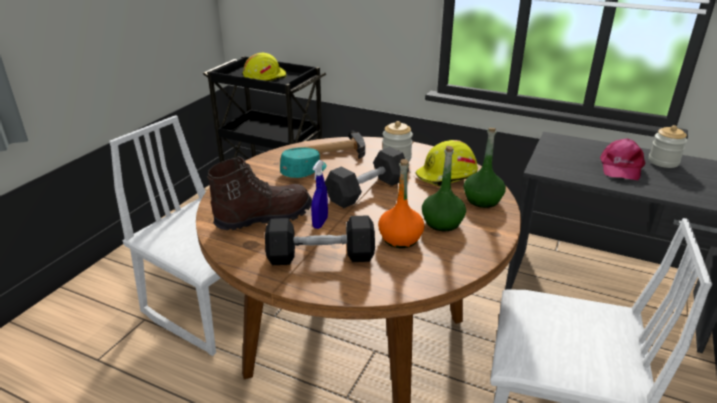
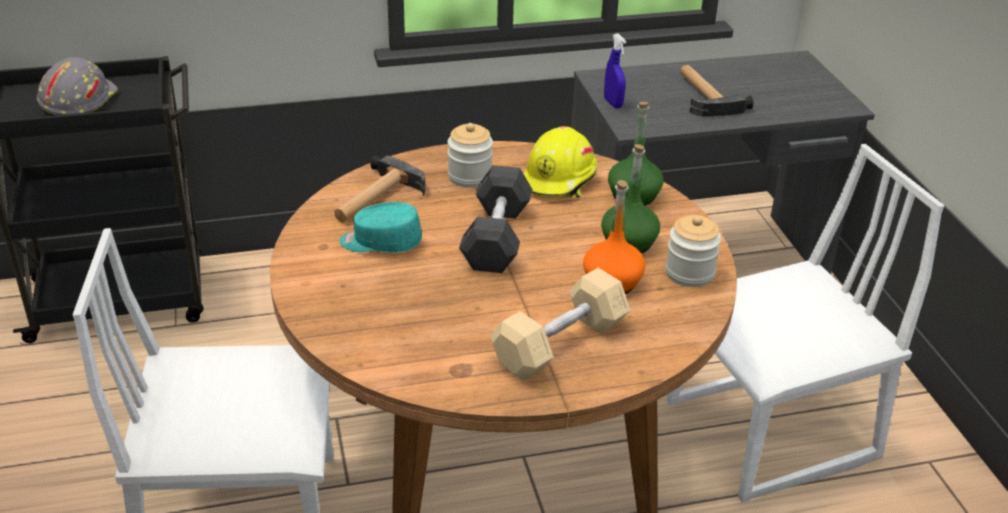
camera: 40 degrees left, 5 degrees up
(263, 217) = (424, 329): brown boot -> none
(264, 77) = (78, 101): yellow hard hat -> grey hard hat
(304, 171) = (380, 243): turquoise cap -> turquoise cap turned 90 degrees counterclockwise
(320, 223) = (502, 304): blue spray bottle -> blue spray bottle (613, 103)
(321, 256) = (560, 344): black dumbbell -> beige dumbbell
(620, 167) = (703, 95): pink cap -> hammer
(663, 162) = (734, 73): jar -> jar (689, 273)

